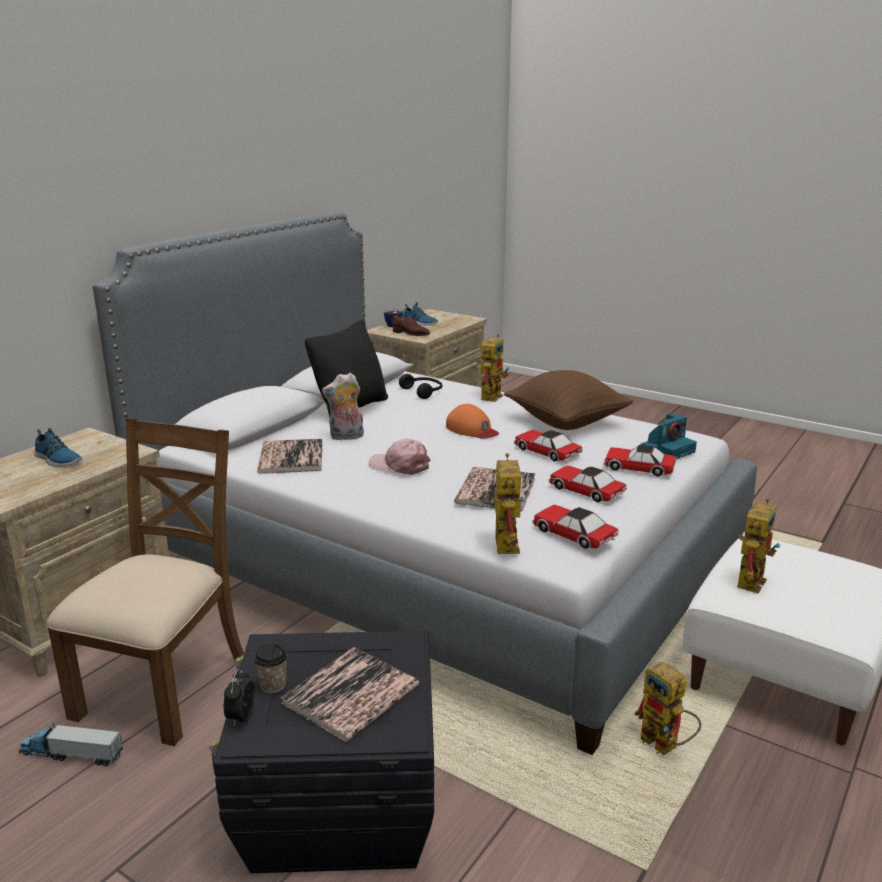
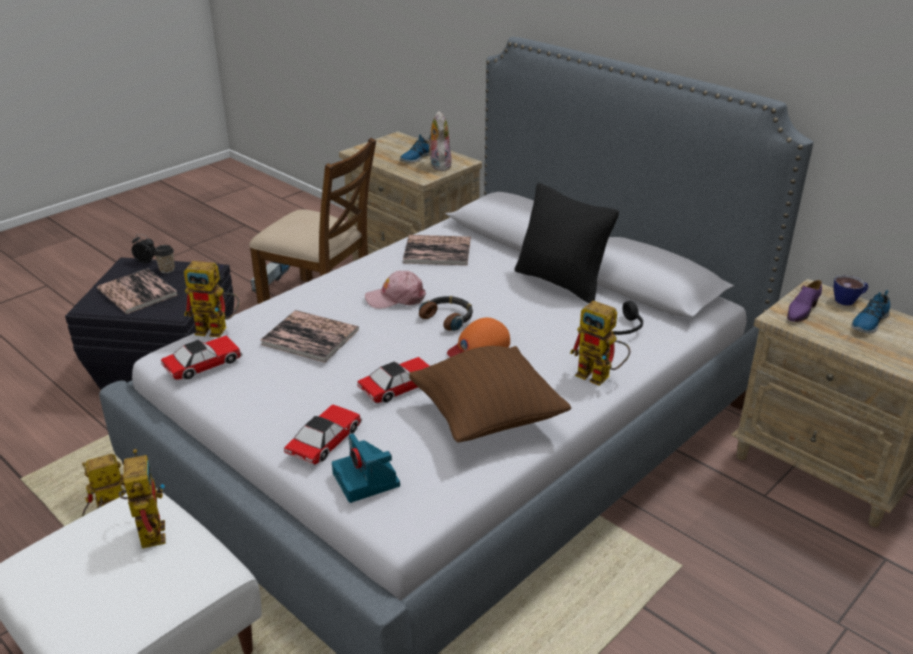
camera: 100 degrees right, 10 degrees up
(346, 437) = (480, 277): plush toy -> plush toy (438, 165)
(400, 465) = (396, 298): pink cap -> pink cap turned 135 degrees counterclockwise
(410, 333) = (801, 310): brown shoe -> purple shoe
(430, 442) = (448, 317): none -> headphones
(586, 491) = (287, 392): toy car -> none
(750, 579) = (149, 529): toy robot -> toy robot turned 150 degrees counterclockwise

